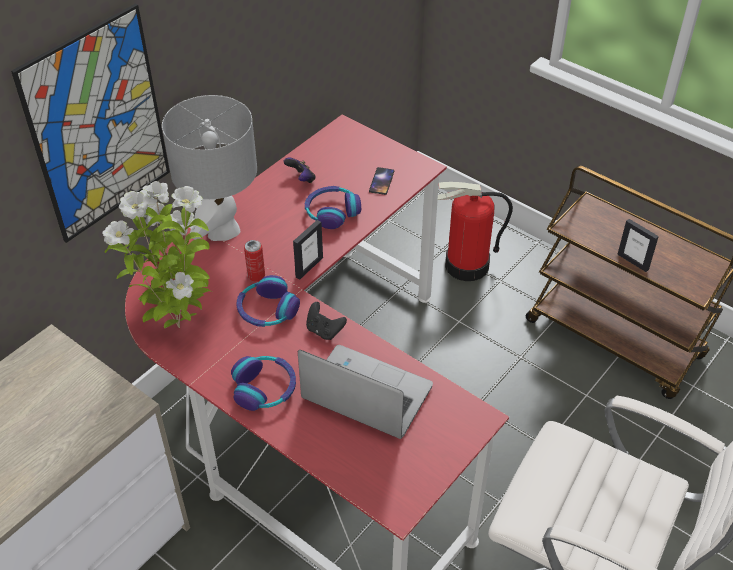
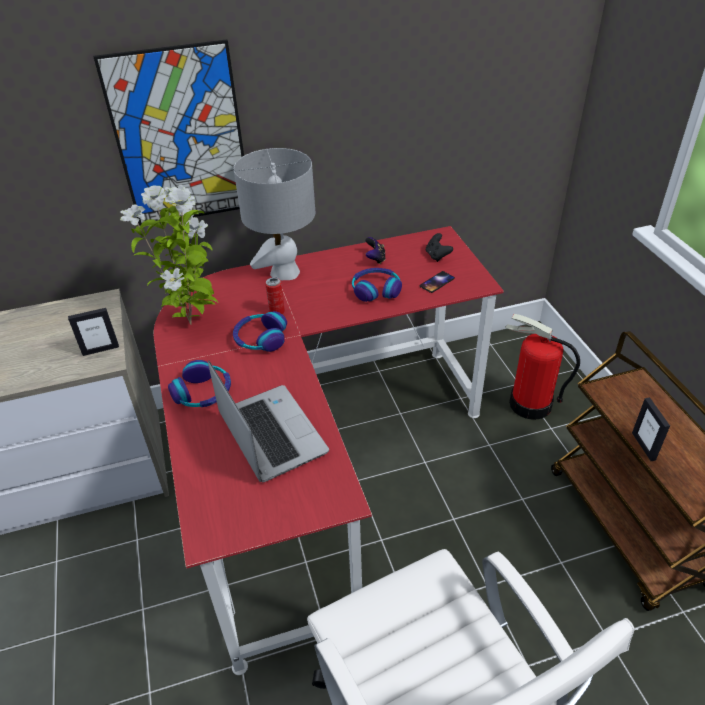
camera: 35 degrees right, 5 degrees down
(309, 267) = (320, 321): picture frame -> picture frame (100, 349)
(324, 330) = (287, 371): black game controller -> black game controller (437, 256)

